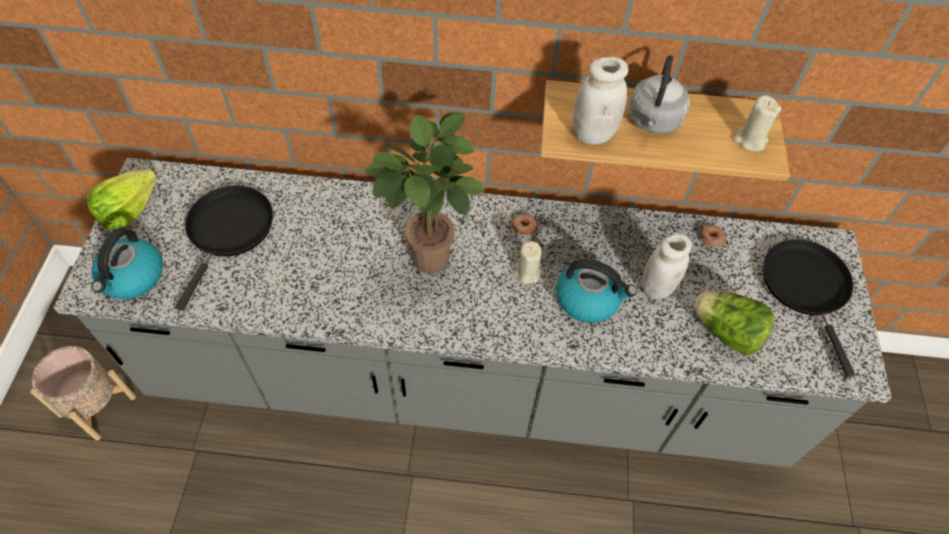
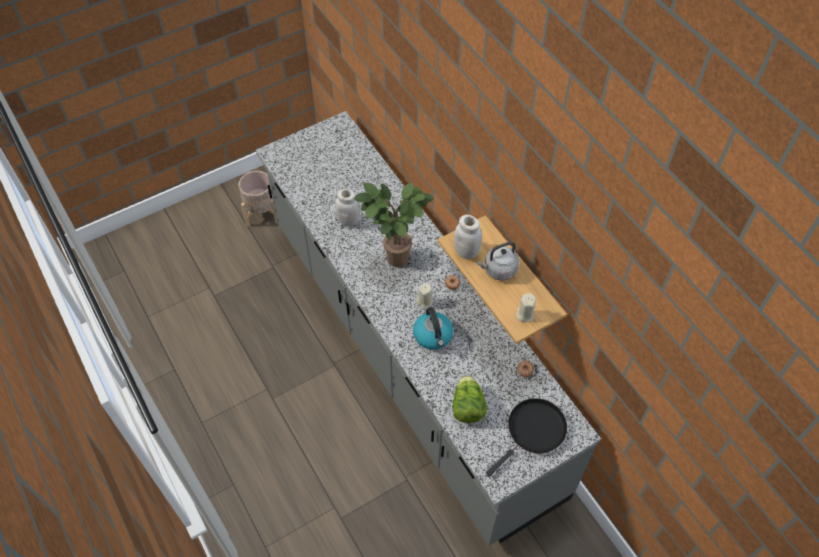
camera: 55 degrees right, 0 degrees up
(129, 211) = (319, 134): lettuce -> none
(132, 277) = (290, 162): kettle -> none
(229, 231) = (342, 175): black frying pan -> none
(657, 287) = (468, 361): white jar -> white jar (348, 220)

